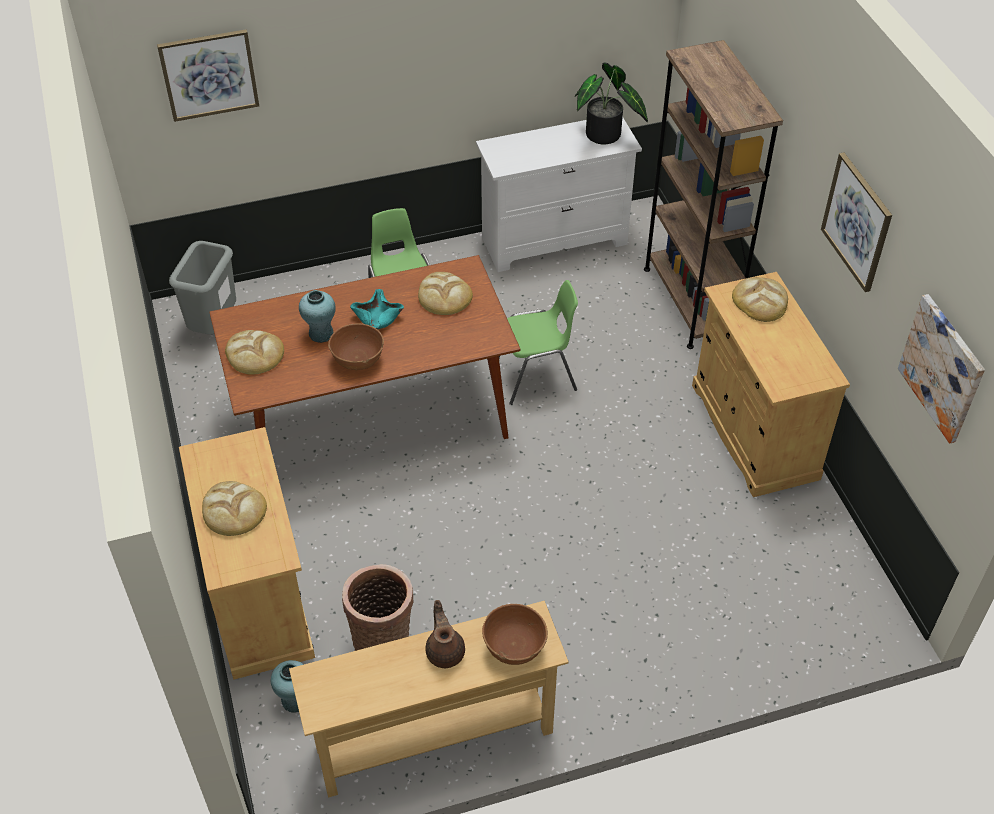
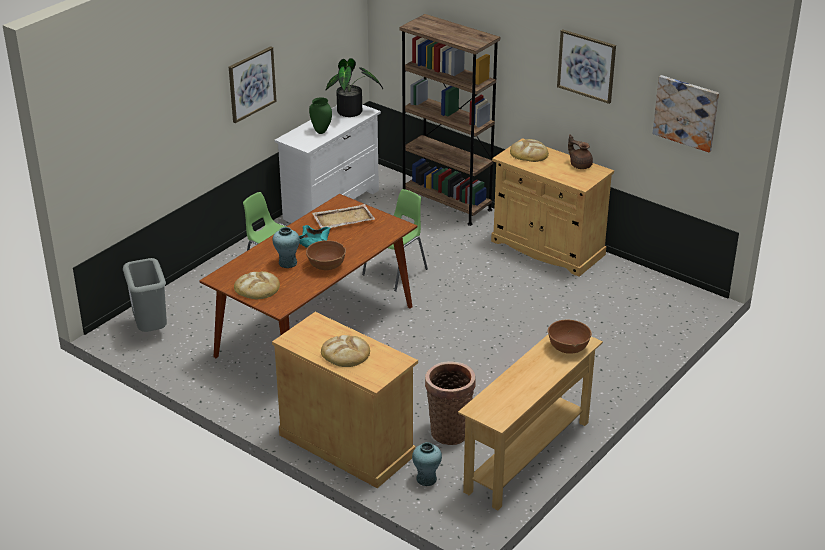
camera: 35 degrees left, 15 degrees down
(209, 74) = (123, 122): picture -> picture (251, 84)
(444, 296) = (343, 219): bread -> beige tray
(445, 651) = (534, 365): brown teapot -> brown teapot (580, 165)
(540, 151) = (321, 131): none -> green vase

